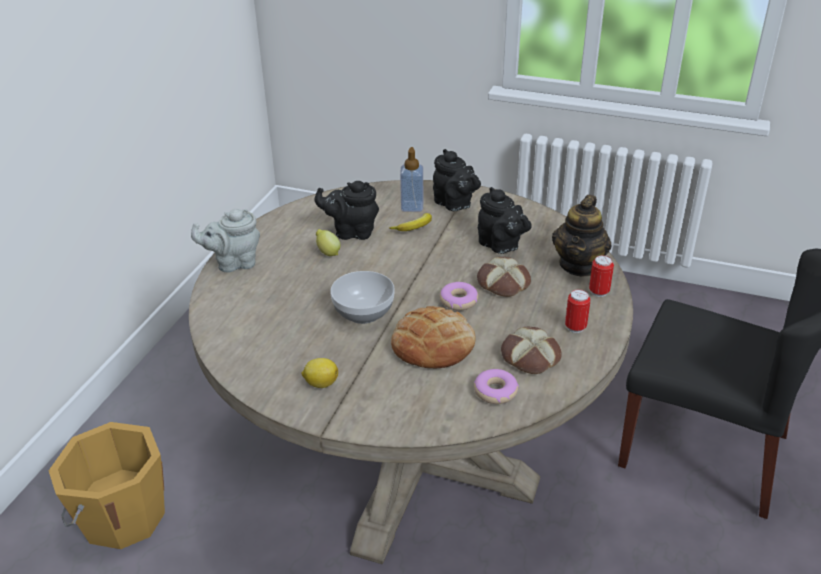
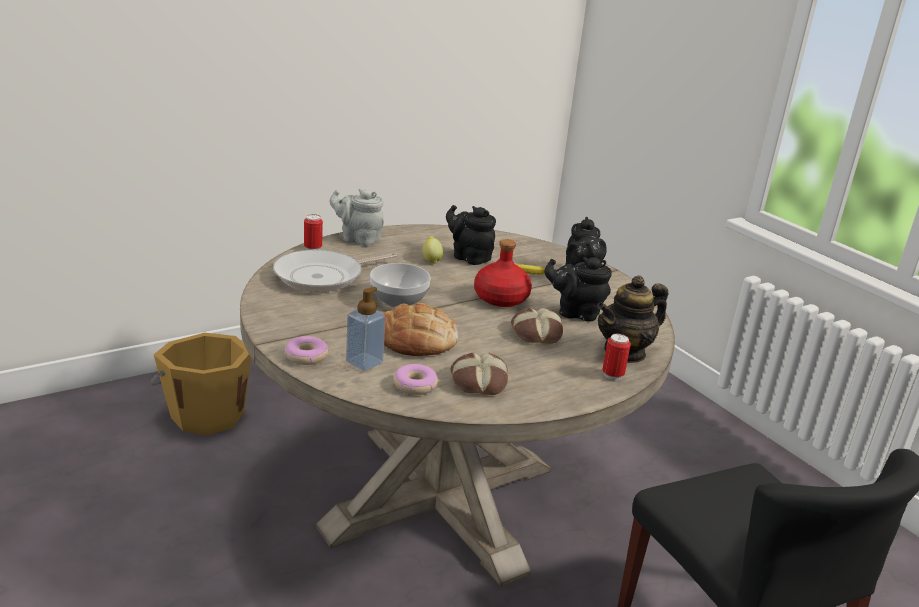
camera: 35 degrees right, 10 degrees down
(267, 324) = (323, 276): none -> frying pan
(320, 383) = (303, 320): lemon -> none
(412, 206) = (542, 262): soap dispenser -> soap dispenser (364, 362)
(433, 263) = (500, 298): none -> red bottle
(458, 301) = (481, 326): donut -> donut (306, 356)
(501, 246) = (575, 313): black teapot -> black teapot turned 105 degrees clockwise
(575, 327) = (550, 384): can -> can (313, 248)

